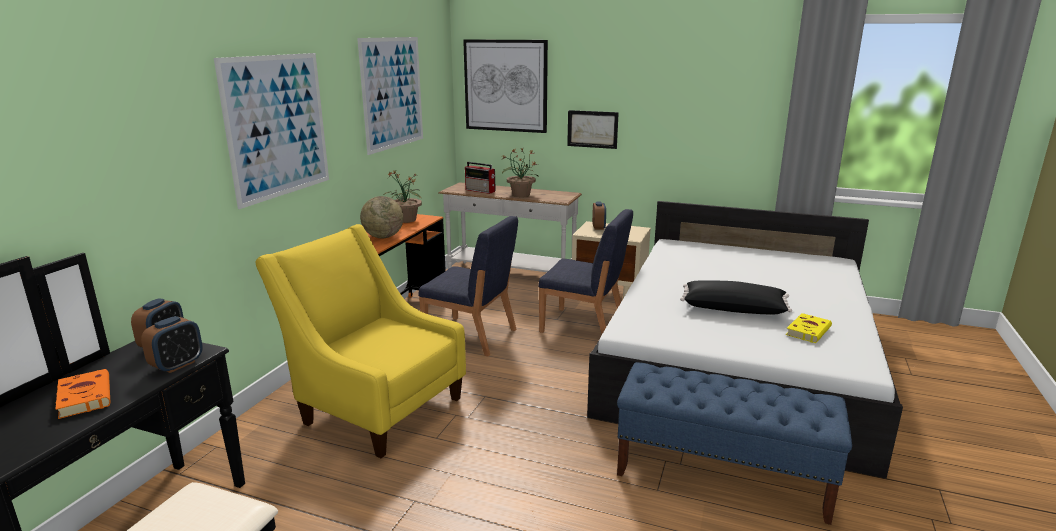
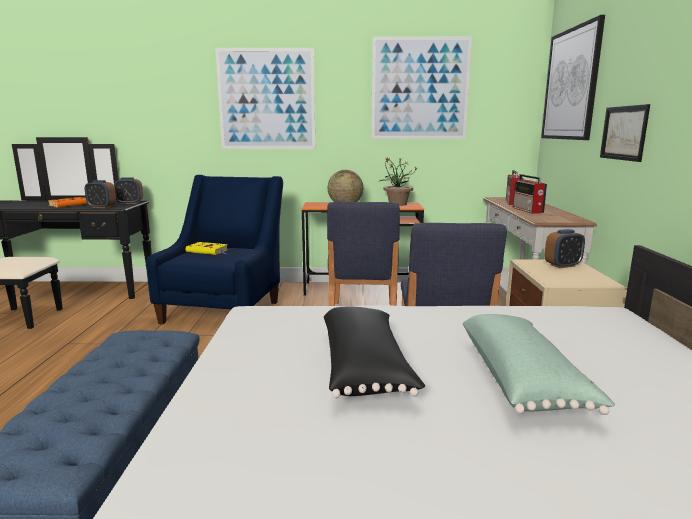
camera: 70 degrees right, 5 degrees down
(375, 407) = (225, 309): yellow armchair -> blue armchair
(520, 195) = (527, 210): potted plant -> radio
(752, 280) = (522, 380): none -> green pillow
(808, 331) = (305, 438): yellow book -> yellow book (208, 251)

